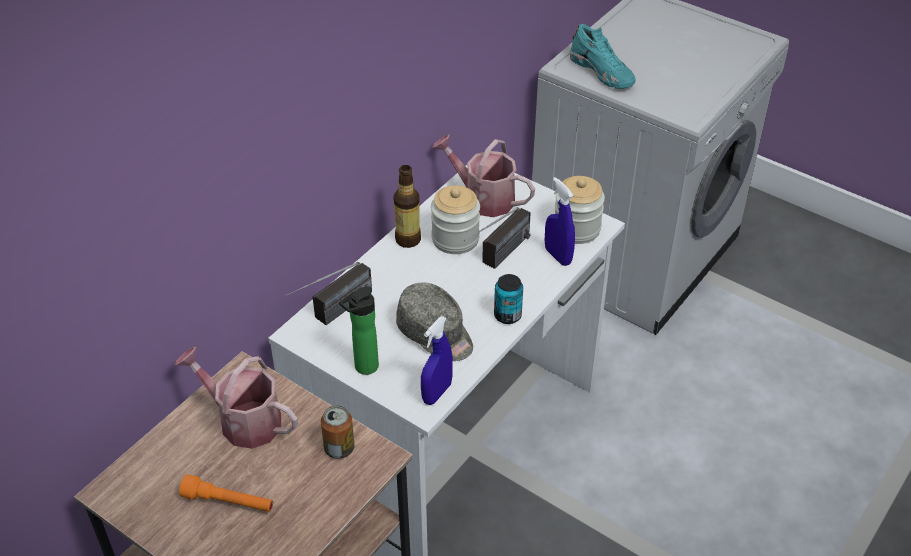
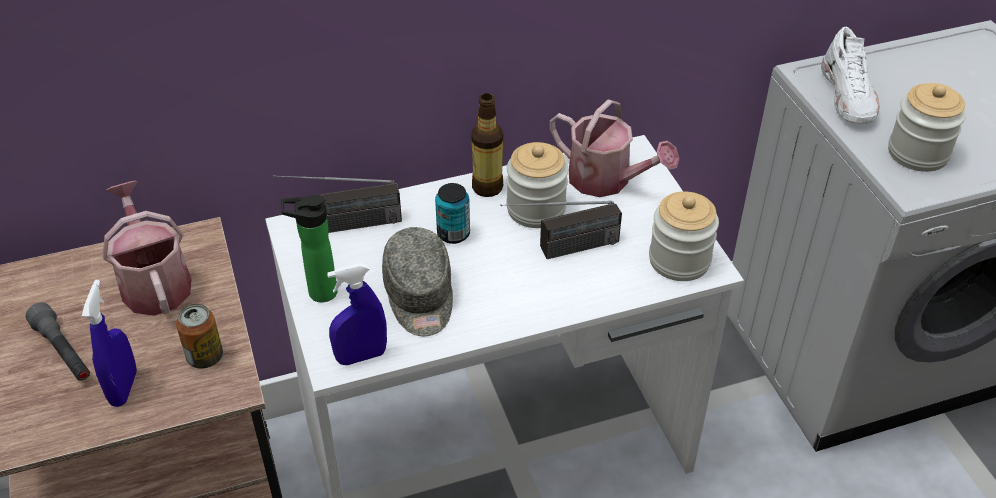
camera: 35 degrees right, 0 degrees up
(228, 502) = (63, 352): orange flashlight -> grey flashlight
(483, 198) = (607, 180): watering can -> watering can turned 150 degrees clockwise
(507, 315) = (512, 315): can -> can (453, 234)
(557, 256) = (629, 279): blue spray bottle -> blue spray bottle (124, 388)
(602, 71) = (848, 96): turquoise shoe -> white shoe
(673, 92) = (918, 153): none -> jar

